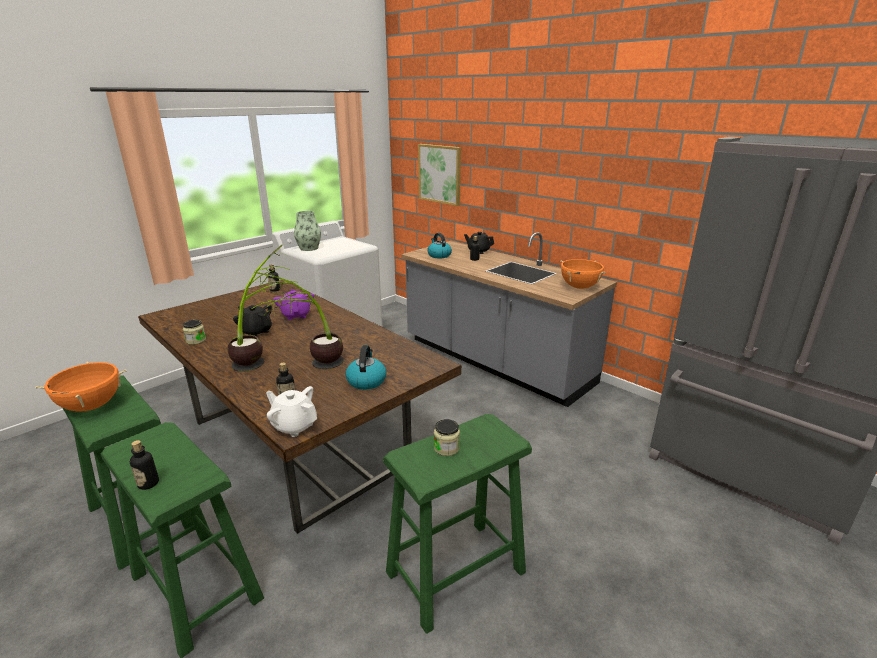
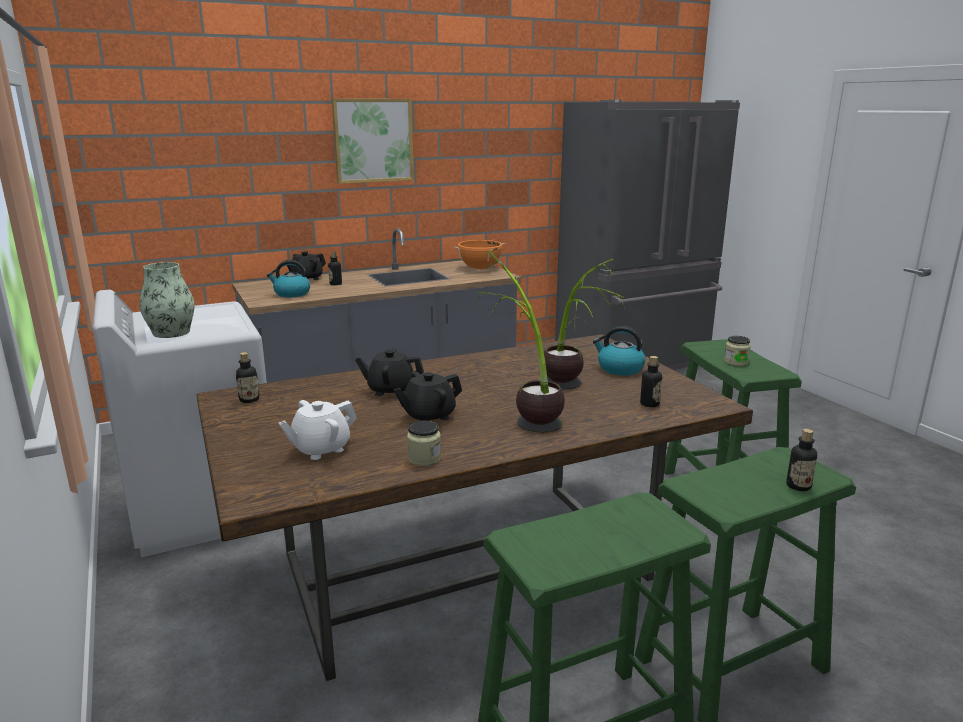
camera: 70 degrees left, 5 degrees down
(91, 406) = (597, 548): orange cooking pot -> none
(294, 426) = (707, 403): white teapot -> white teapot (320, 449)
(296, 315) = (390, 390): purple teapot -> black teapot
(440, 174) = (190, 185): picture -> picture (373, 140)

